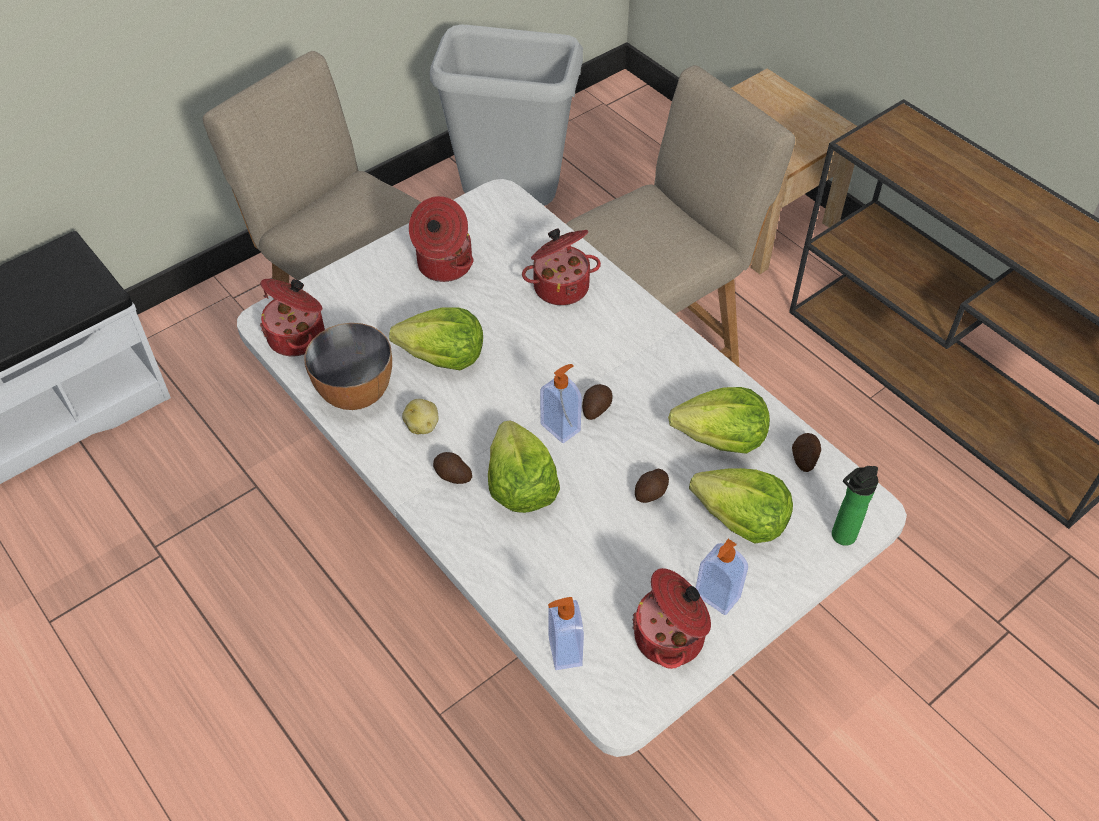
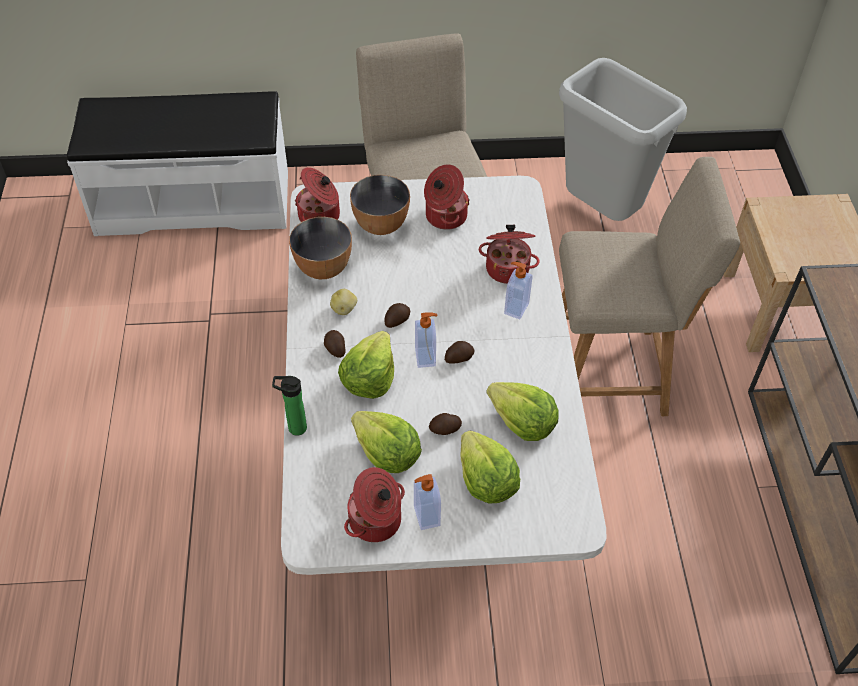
camera: 35 degrees right, 0 degrees up
(380, 310) = (381, 224): none -> bowl
(443, 357) = (393, 274): lettuce -> lettuce (386, 453)
(563, 651) = (306, 489): soap dispenser -> soap dispenser (515, 308)
(804, 458) = (566, 467): potato -> potato (396, 320)
(840, 537) = (542, 531): bottle -> bottle (294, 428)

